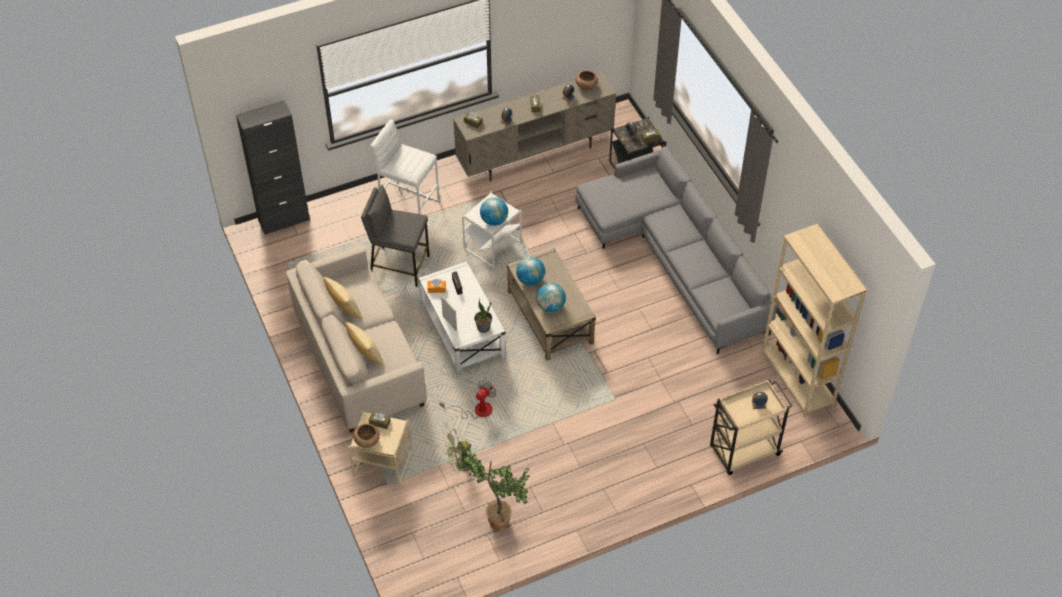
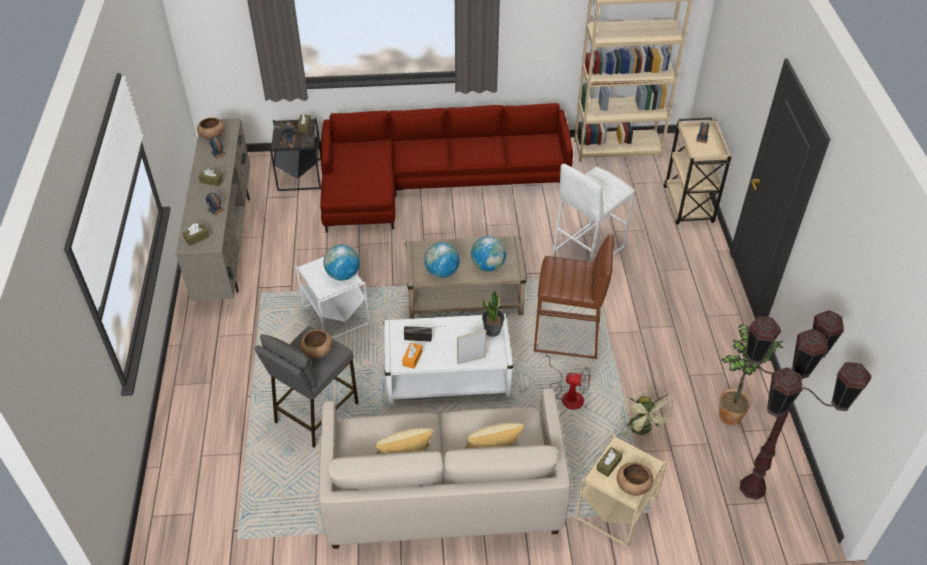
camera: 70 degrees left, 5 degrees down
(284, 220) = (156, 524): black cabinet -> none
(404, 227) = (317, 351): none -> brown bowl
(409, 205) = (224, 378): white stool -> white stool (588, 249)
(433, 548) = (753, 488): none -> brown floor lamp
(476, 410) = (568, 394): fan -> fan turned 135 degrees clockwise
(536, 396) = (567, 336): none -> brown stool
(675, 257) = (434, 181): grey sofa -> red sofa

